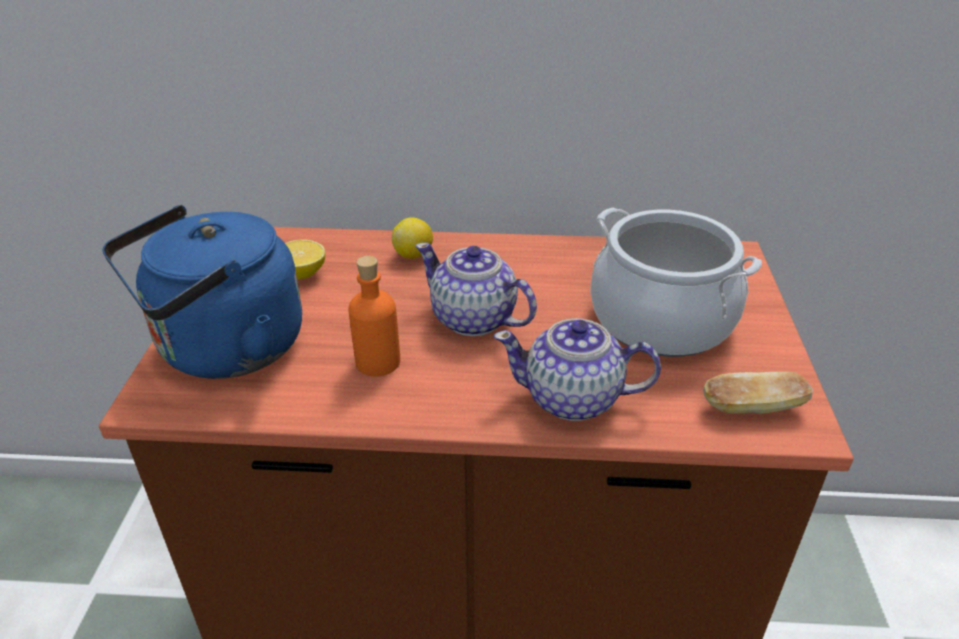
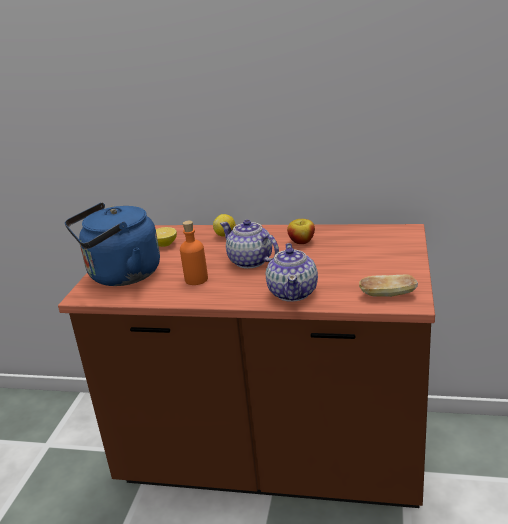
camera: 10 degrees right, 10 degrees down
(557, 274) = (301, 241): none -> apple
(573, 399) = (293, 292): teapot -> teapot turned 105 degrees counterclockwise
(661, 320) = (353, 259): cooking pot -> none

